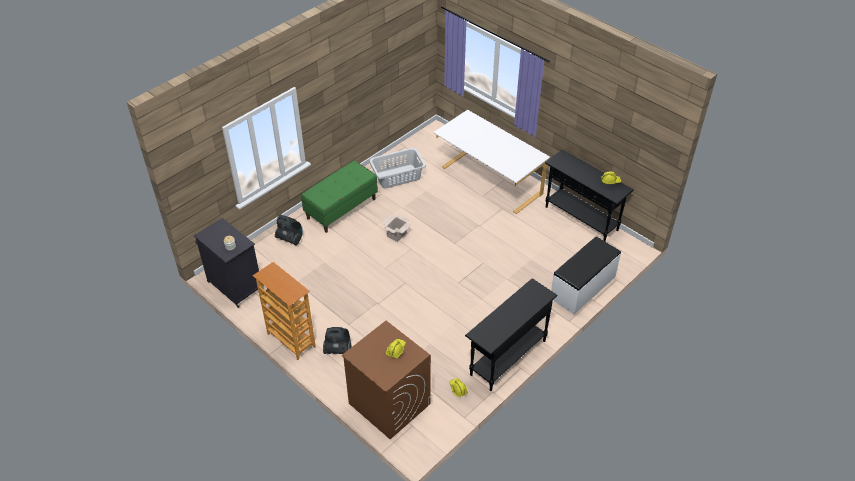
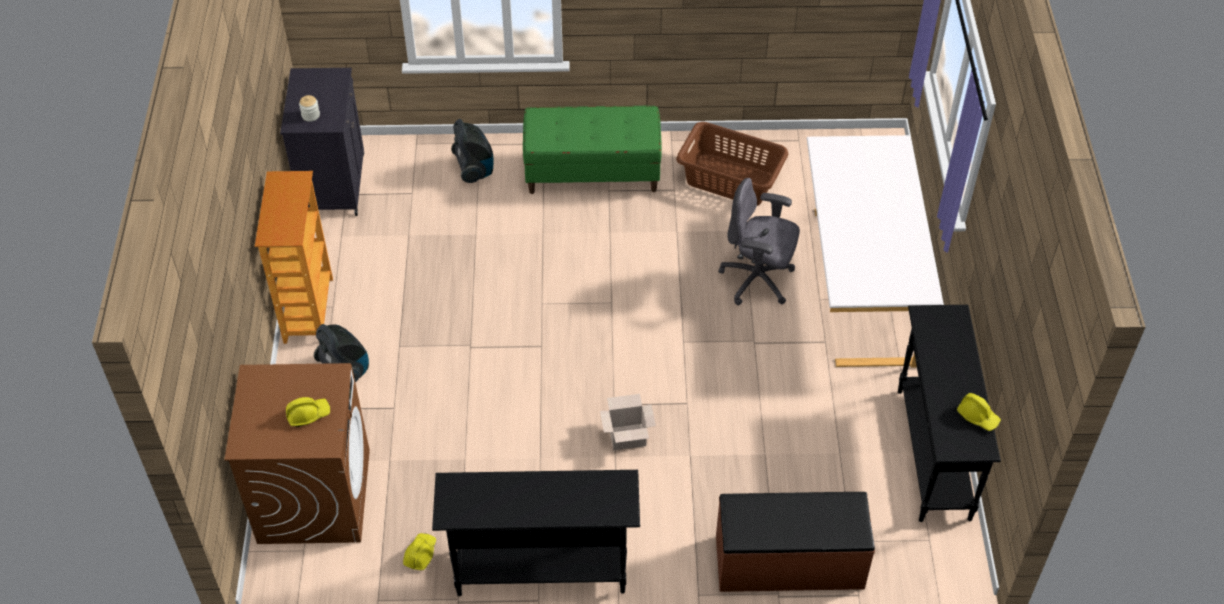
camera: 45 degrees right, 5 degrees up
(396, 235) = (618, 267): cardboard box -> cardboard box (626, 437)
(398, 176) = (730, 180): grey laundry basket -> brown laundry basket
(453, 204) = (758, 280): none -> grey office chair
(583, 287) = (789, 563): white bench -> brown bench

